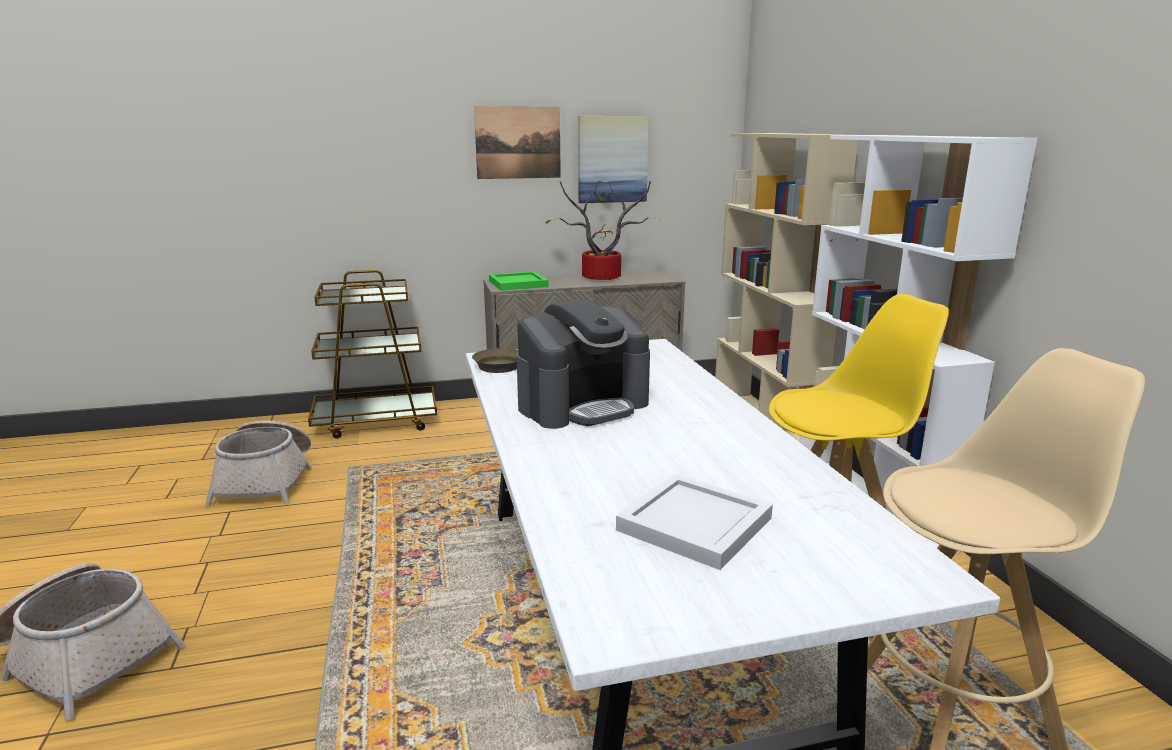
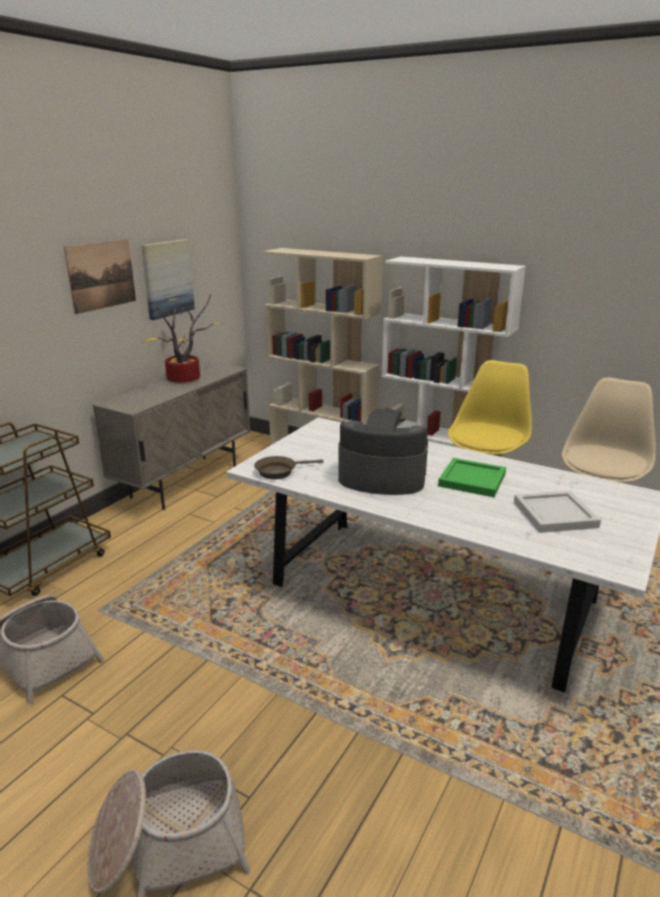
camera: 45 degrees left, 5 degrees up
(517, 284) = (135, 401): green tray -> green tray (473, 480)
(583, 405) = (381, 478): coffee machine -> coffee machine turned 90 degrees counterclockwise

